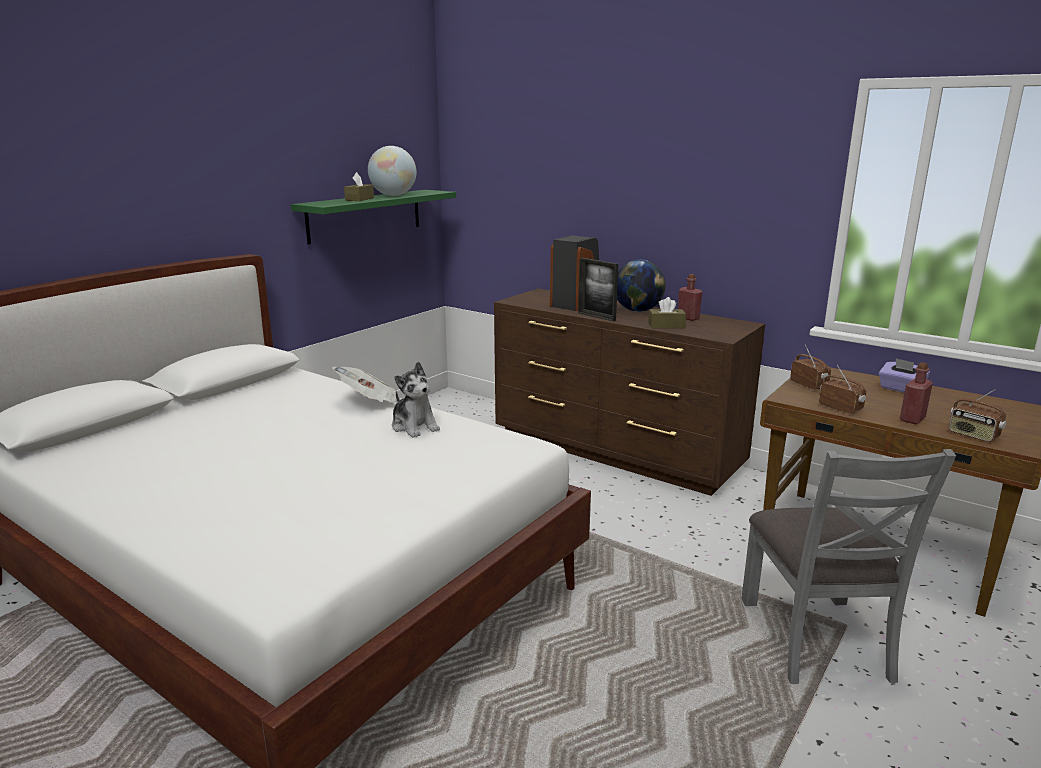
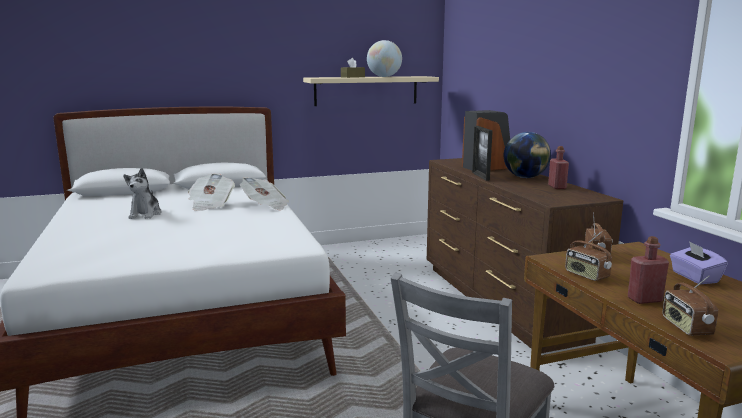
camera: 35 degrees right, 5 degrees down
(291, 418) = (210, 205): none -> newspaper
(365, 215) = (366, 90): green shelf -> beige shelf
(414, 426) = (260, 221): plush toy -> plush toy (145, 214)
(666, 325) = (523, 188): brown tissue box -> none
(840, 408) = (586, 275): radio -> radio turned 150 degrees clockwise

